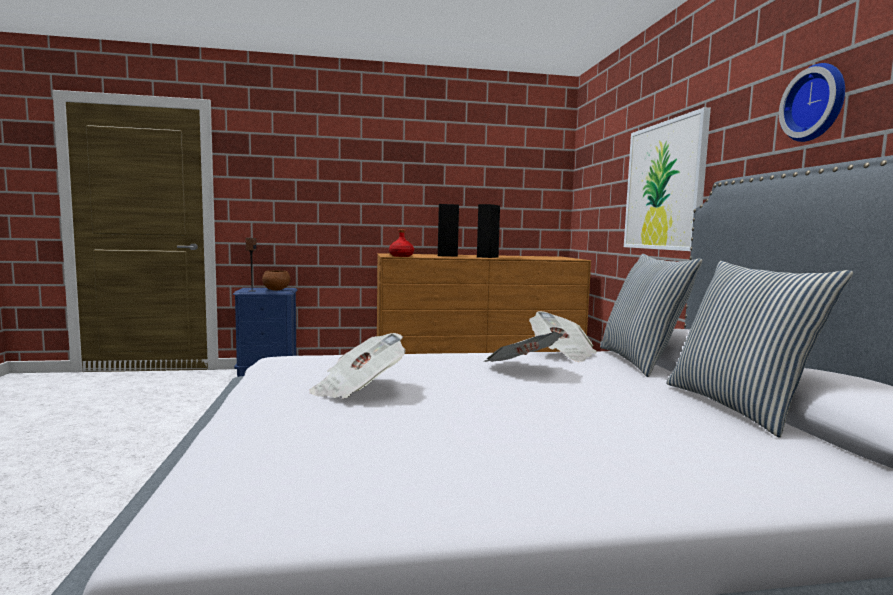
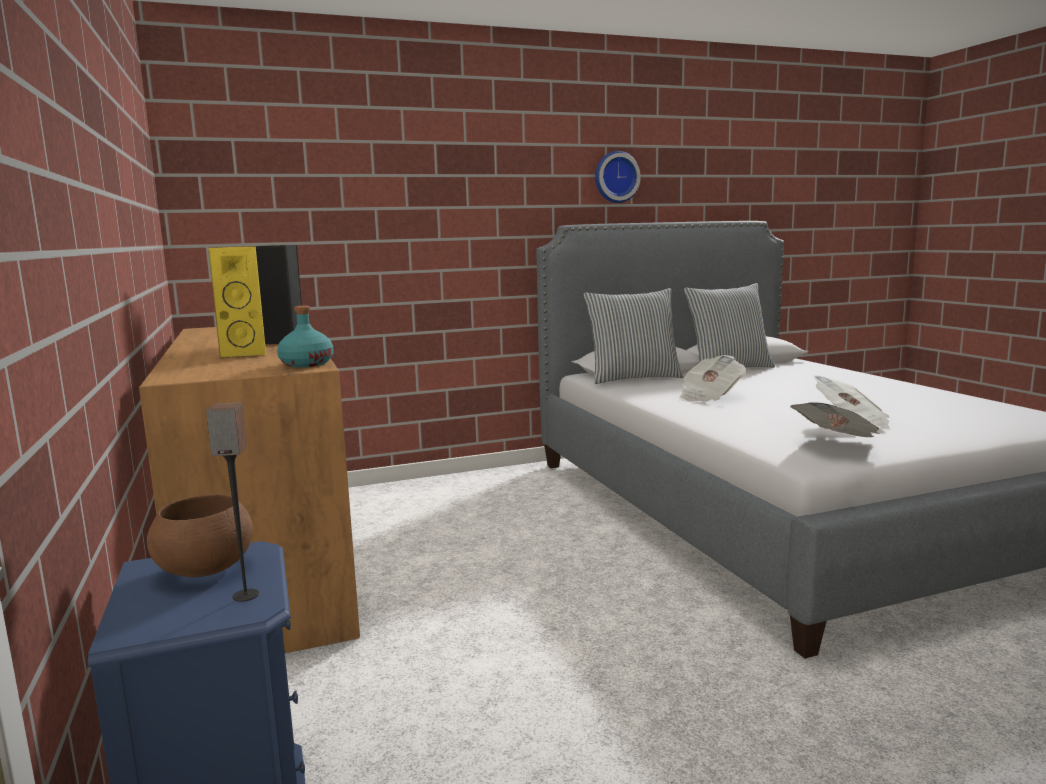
camera: 100 degrees left, 5 degrees up
(401, 256) = (306, 364): red bottle -> turquoise bottle
(447, 255) = (247, 353): black speaker -> yellow speaker
(562, 354) = (634, 391): newspaper -> newspaper (836, 443)
(664, 186) = (446, 222): picture -> none

